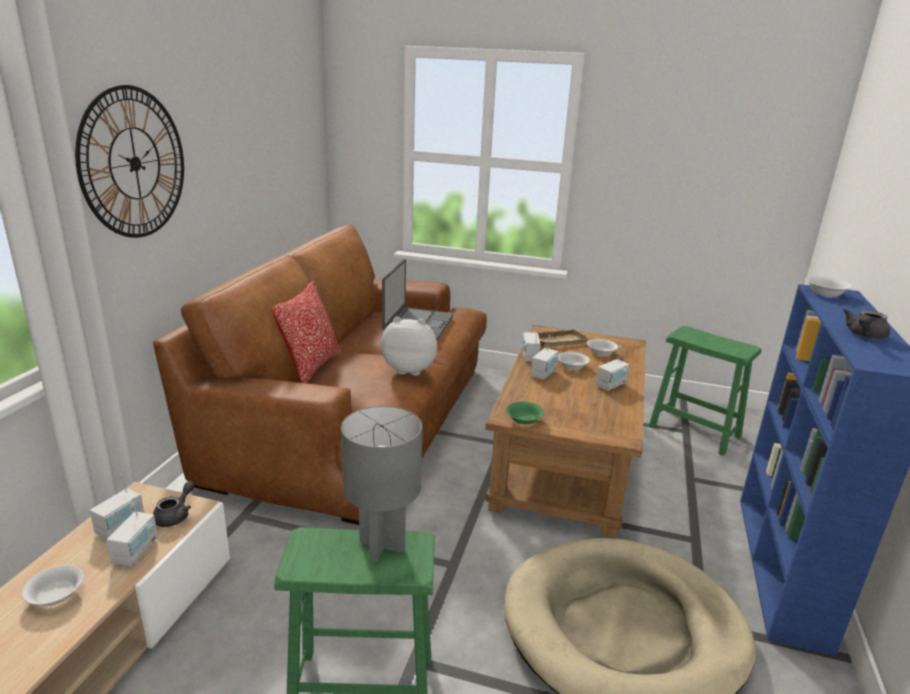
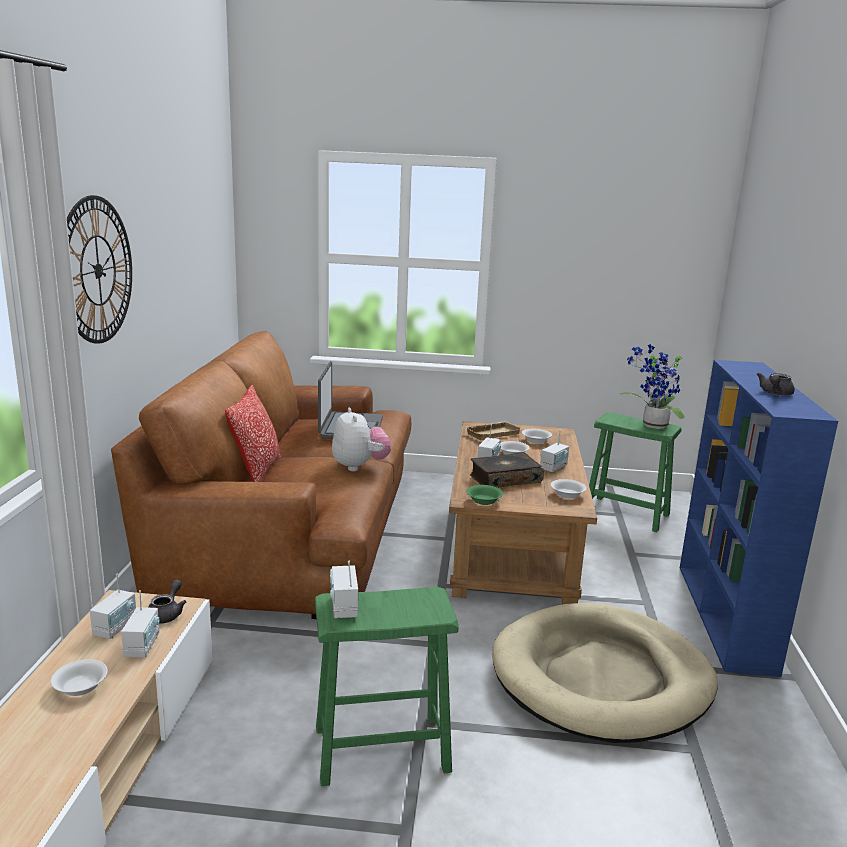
camera: 10 degrees left, 5 degrees down
(381, 545) = (402, 600): grey table lamp -> none
(410, 369) = (359, 466): plush toy -> plush toy turned 75 degrees clockwise
(529, 356) = (470, 449): radio -> radio (343, 607)
(554, 395) = (504, 479): none -> book
(728, 345) = (652, 426): none -> potted plant
(824, 293) = (737, 365): white bowl -> white bowl (567, 495)

